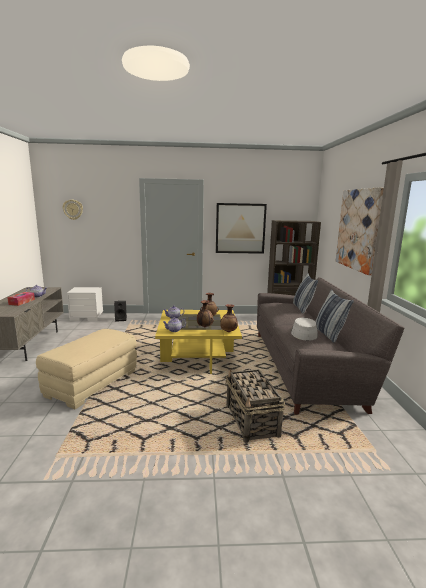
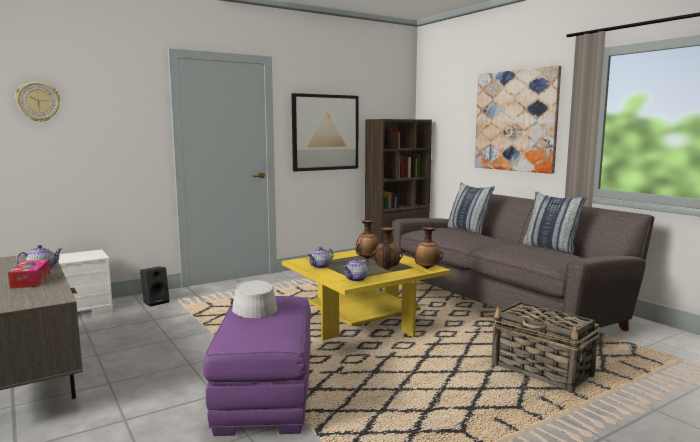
camera: 30 degrees left, 5 degrees down
(92, 383) = (265, 393): beige ottoman -> purple ottoman
(303, 333) = (529, 249): grey hat -> grey hat (253, 307)

